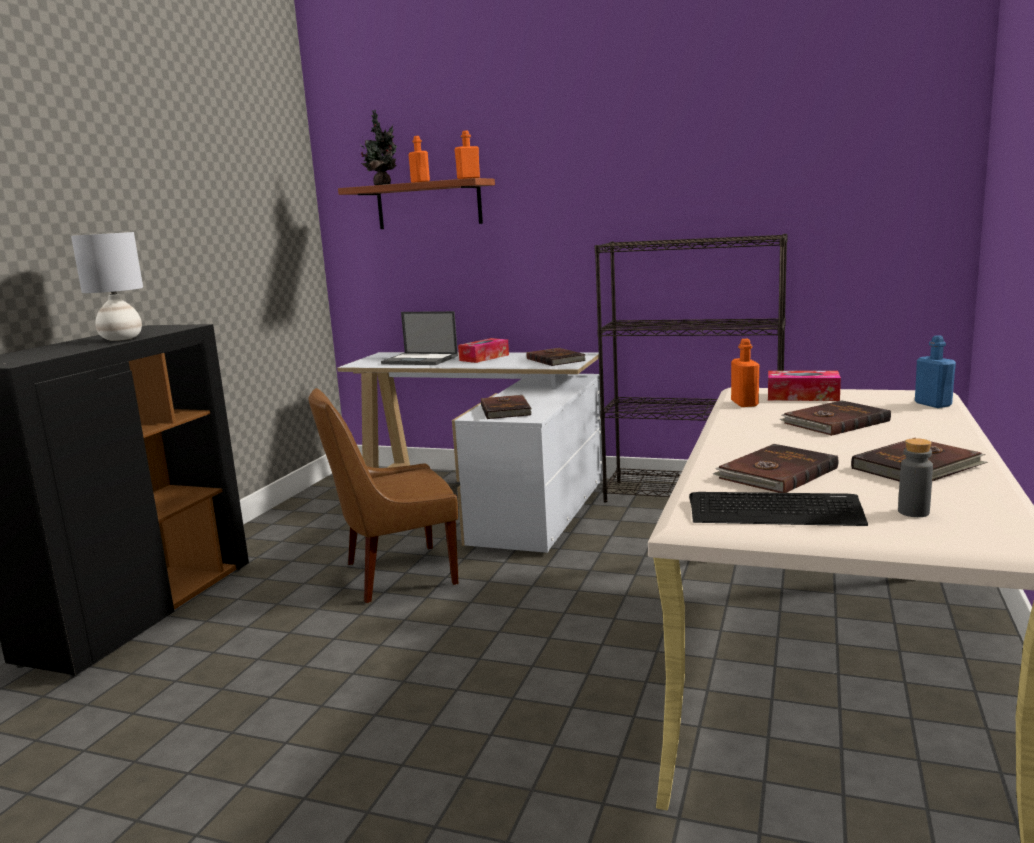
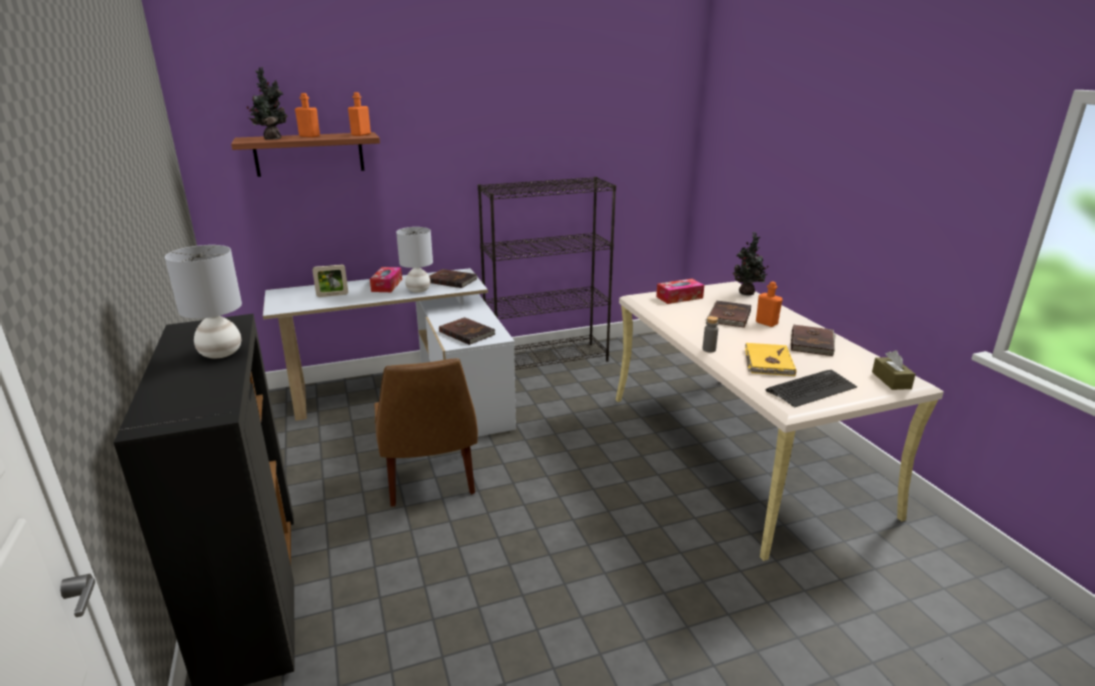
camera: 40 degrees left, 10 degrees up
(395, 574) = (430, 481): brown chair -> brown chair turned 45 degrees counterclockwise
(421, 360) = (332, 295): laptop -> picture frame
(504, 363) = (418, 290): none -> grey table lamp
(744, 403) = (661, 309): orange bottle -> orange bottle (766, 323)
(775, 473) = (767, 362): brown book -> yellow book
(913, 512) = (856, 373): grey bottle -> grey bottle (709, 349)
(933, 404) = (747, 293): blue bottle -> potted plant
(968, 533) = (891, 380): none -> brown tissue box

